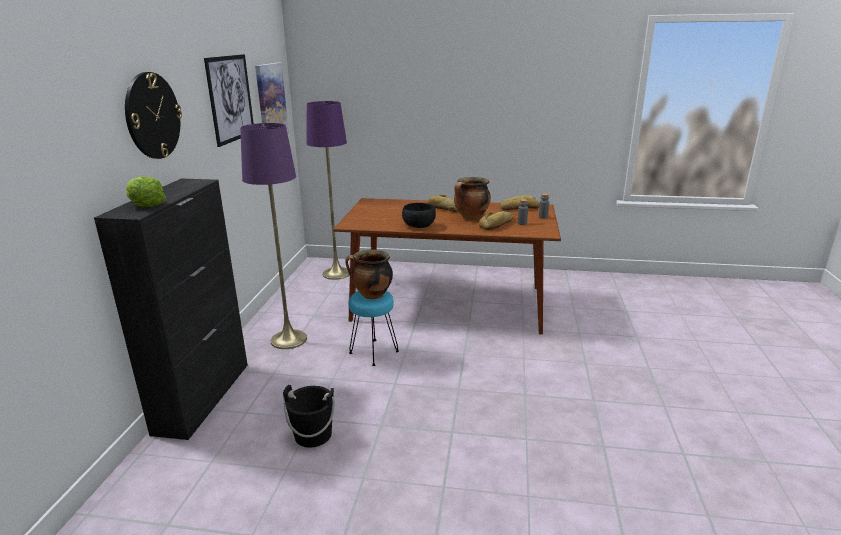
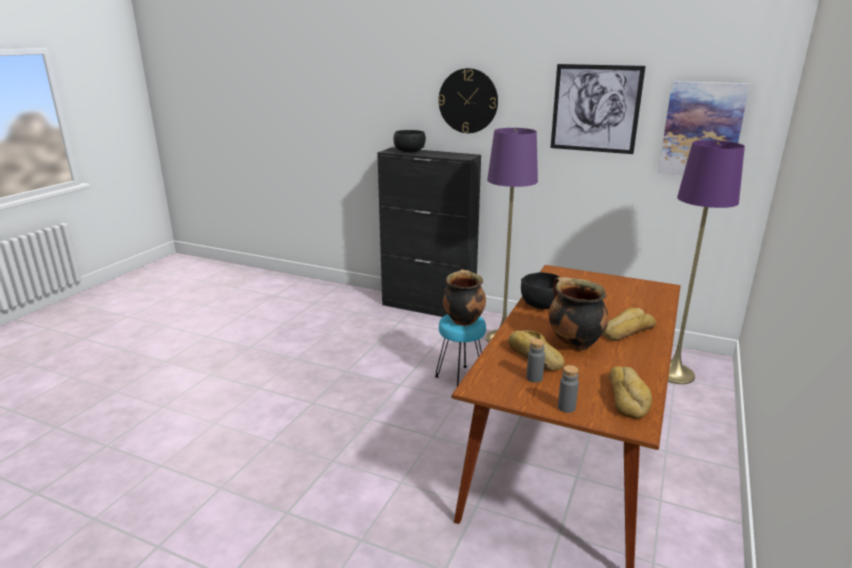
camera: 105 degrees right, 0 degrees up
(146, 204) = (409, 151): lettuce -> black bowl
(313, 435) = (355, 343): black bucket -> none

